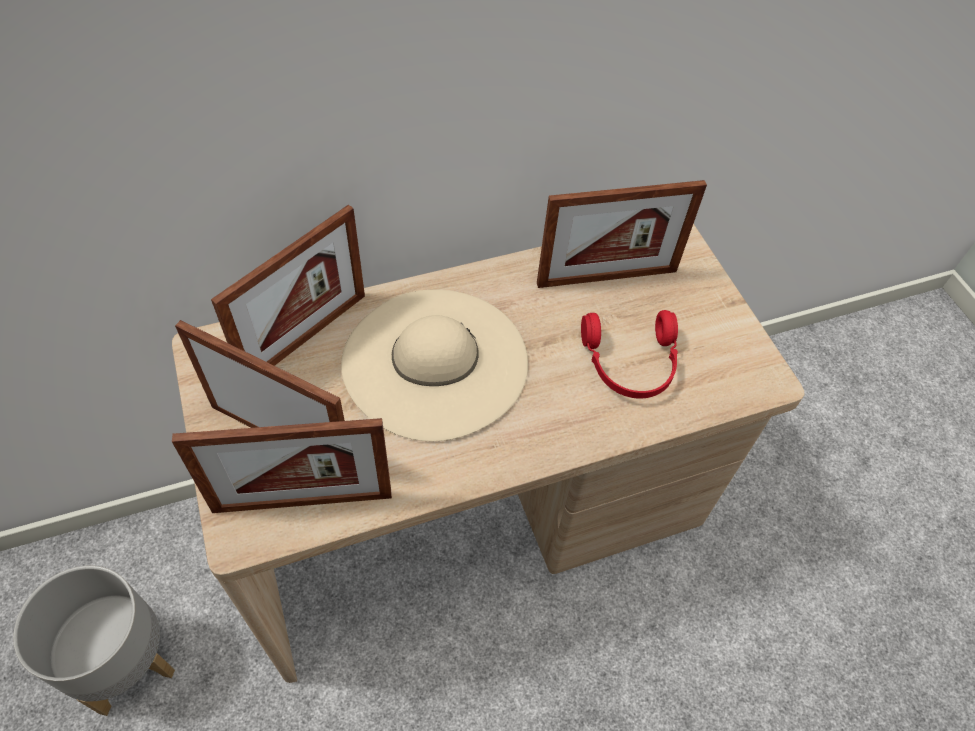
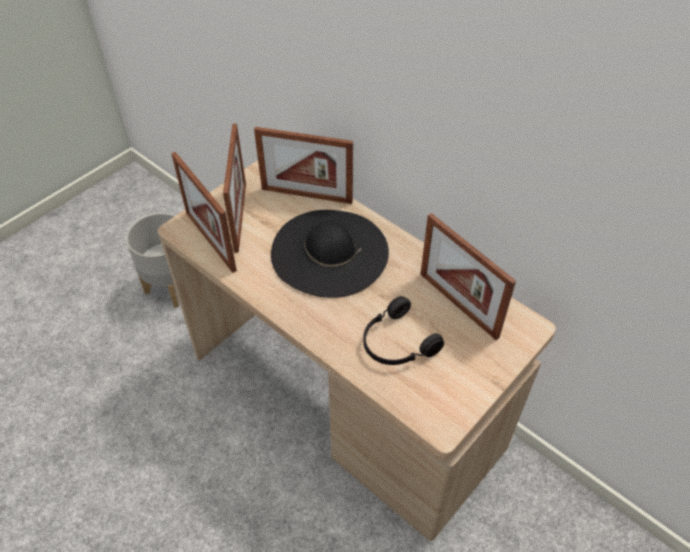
camera: 65 degrees right, 5 degrees down
(435, 362) = (329, 252): beige hat -> black hat
(630, 364) = (396, 343): red headphones -> black headphones

